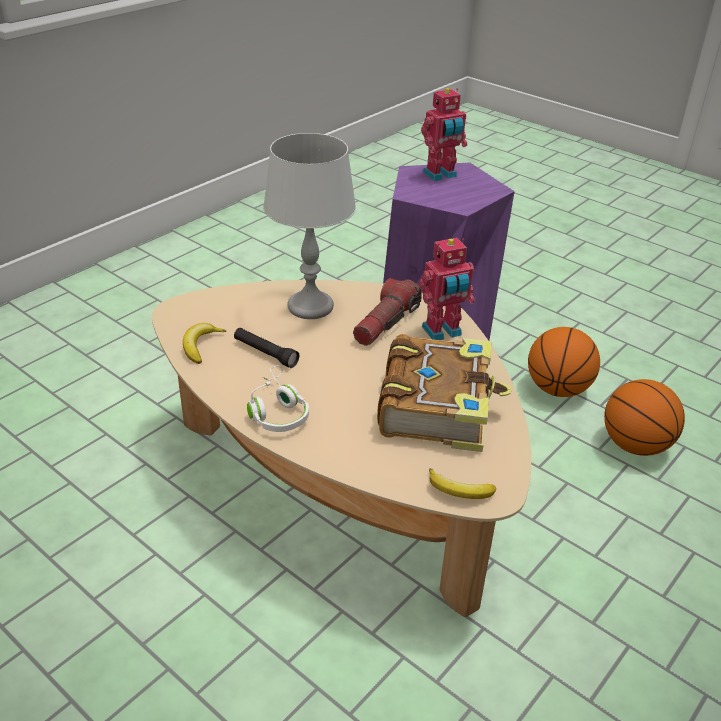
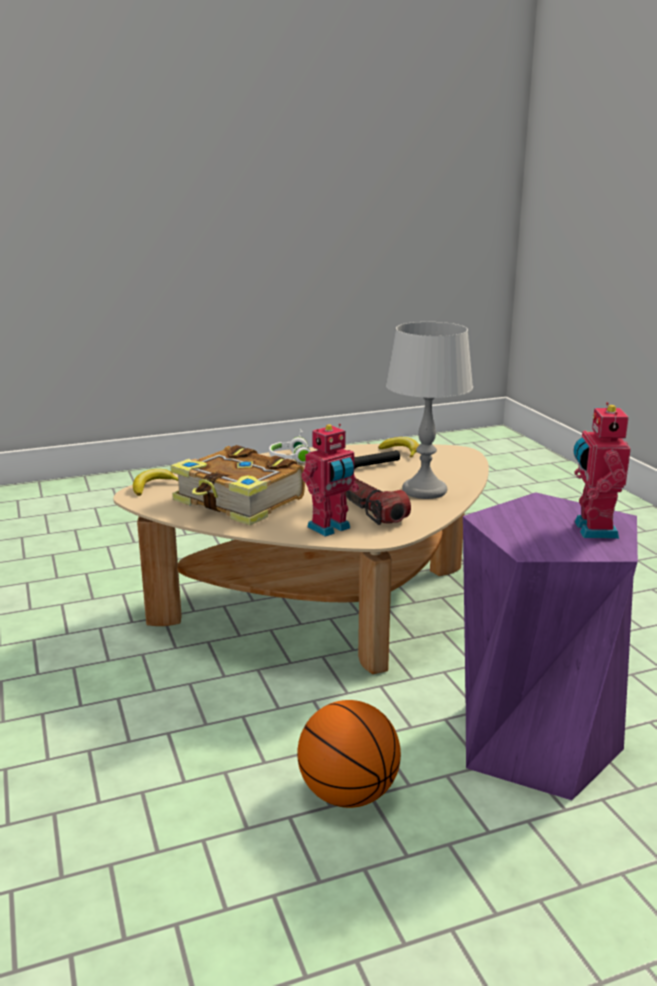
camera: 120 degrees right, 15 degrees down
(442, 332) = (330, 528): toy robot -> toy robot turned 135 degrees counterclockwise
(635, 445) = (201, 805): basketball -> none

